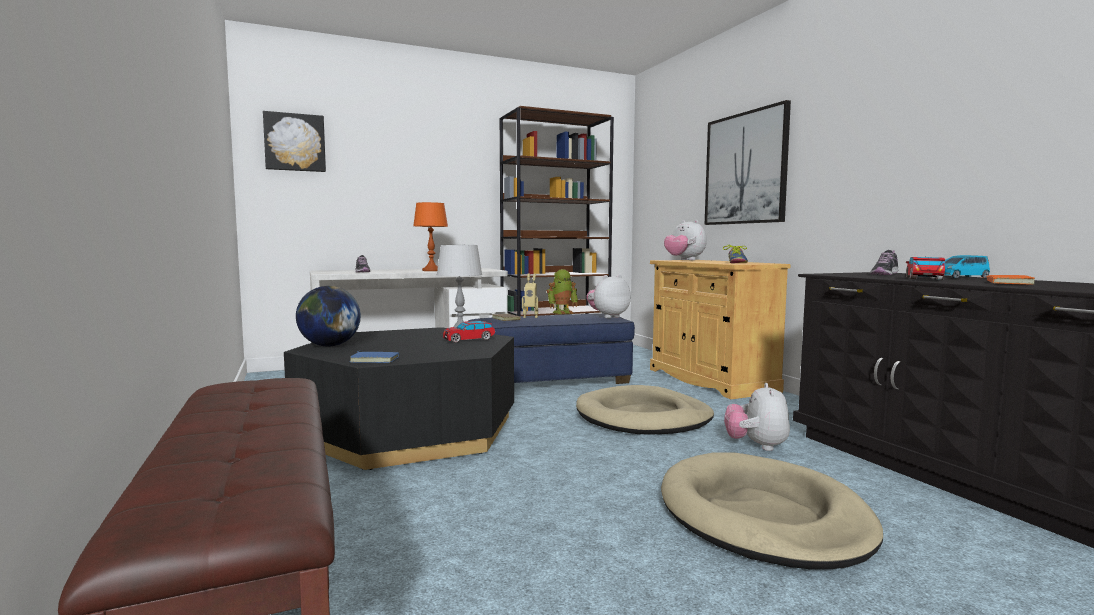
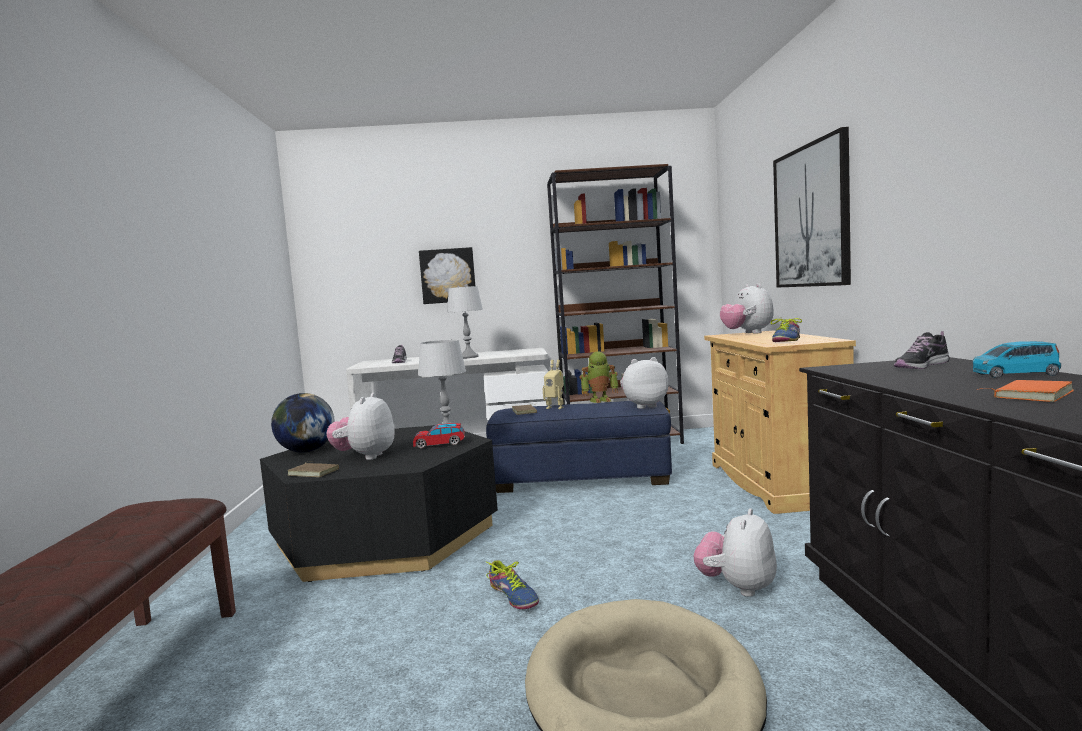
camera: 20 degrees right, 0 degrees up
(295, 142) = (342, 237): picture -> picture (448, 275)
(375, 360) = (315, 472): blue book -> brown book
(408, 349) = (365, 457): none -> plush toy
(431, 270) = (469, 357): orange table lamp -> grey table lamp
(587, 464) = (514, 596): none -> shoe
(643, 417) = (638, 535): beige dog bed -> none
(924, 279) = (931, 382): toy car -> none

